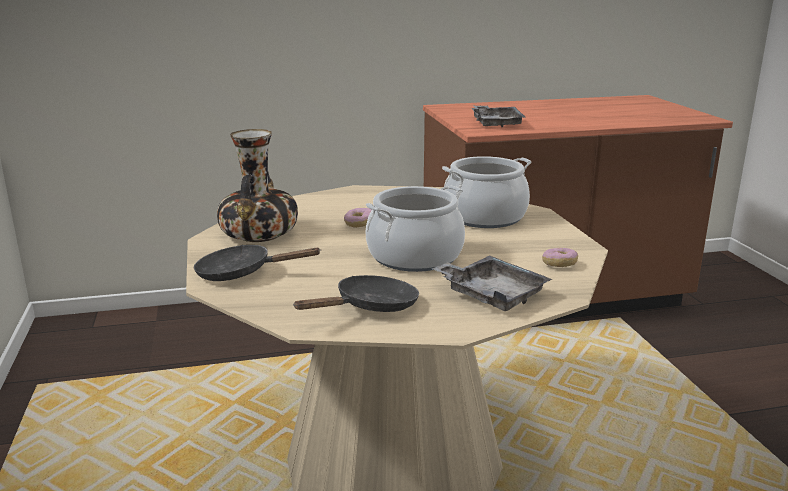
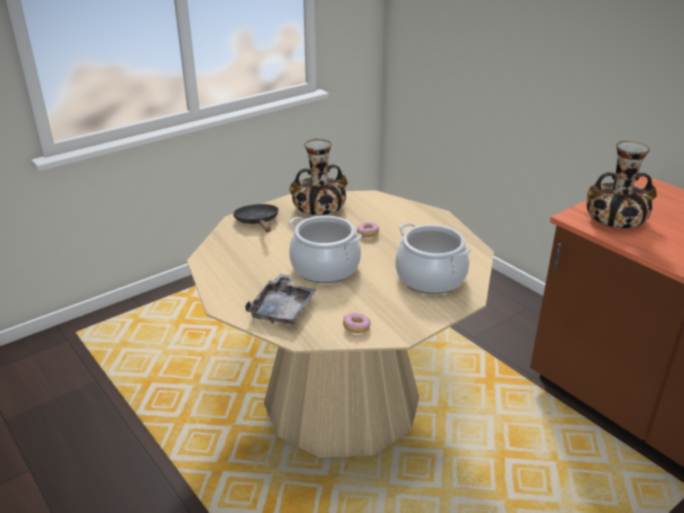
camera: 65 degrees right, 10 degrees up
(370, 307) = (237, 272): black frying pan -> none
(496, 123) = (616, 220): grey tray -> vase

